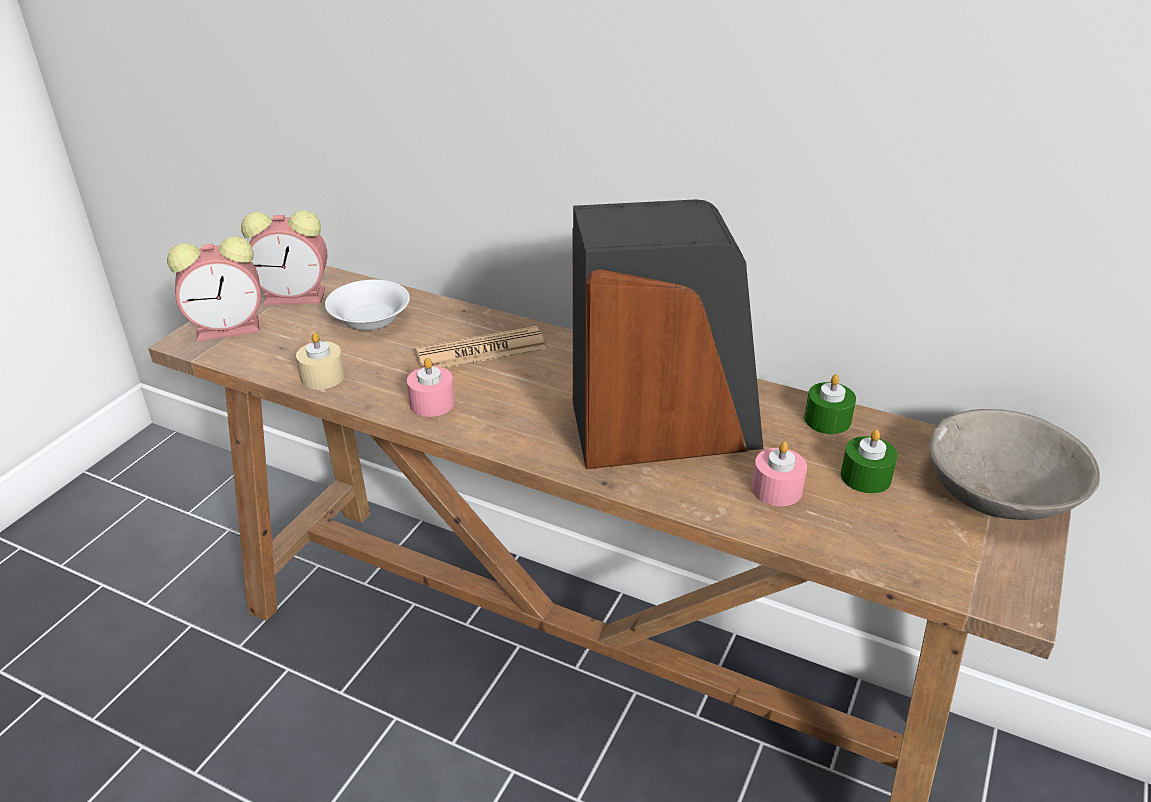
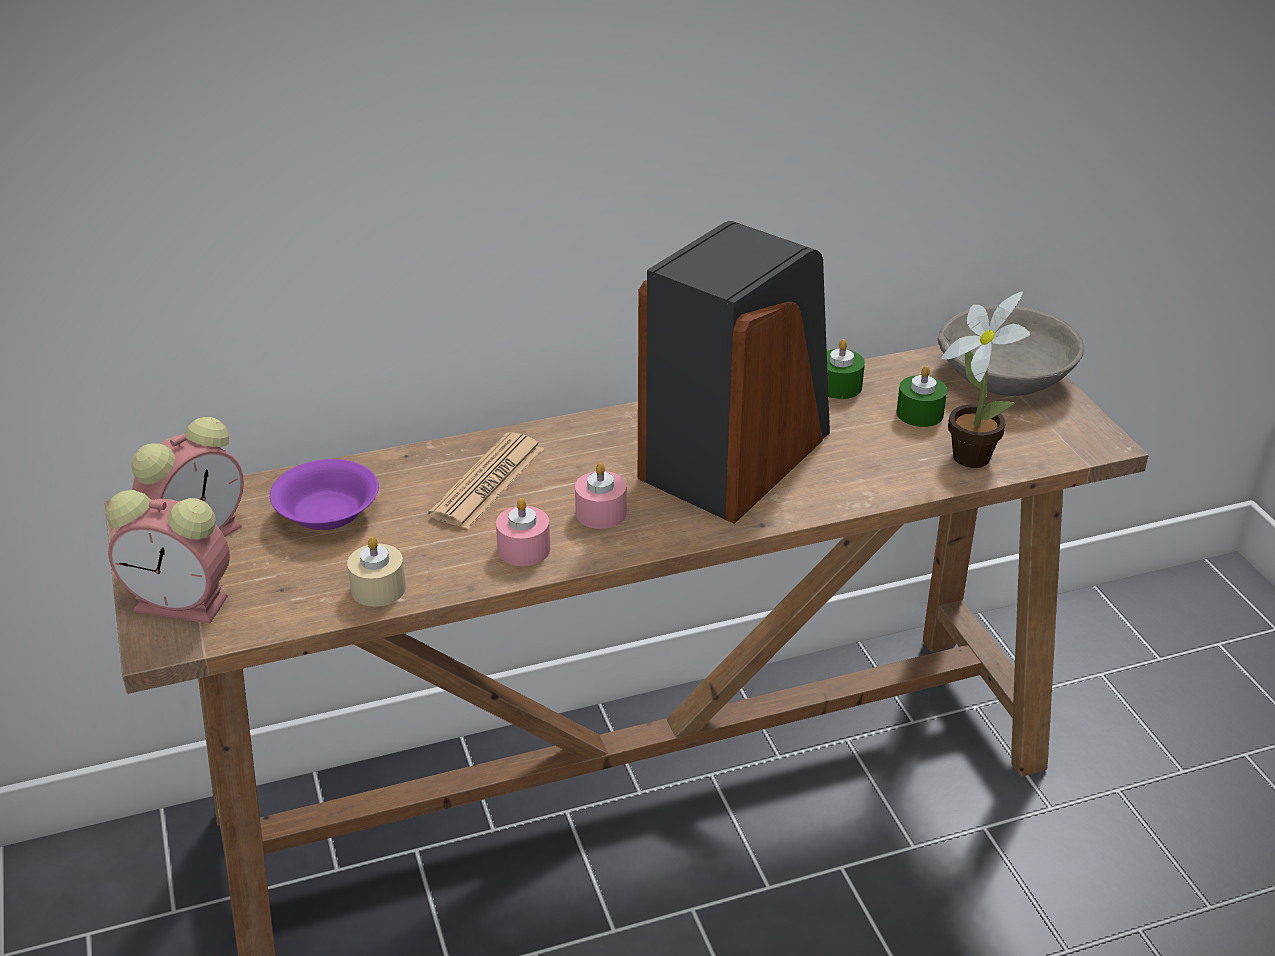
camera: 45 degrees left, 0 degrees up
(231, 327) = (185, 603): alarm clock -> alarm clock turned 75 degrees clockwise
(370, 319) = (326, 513): white bowl -> purple bowl
(777, 489) = (880, 456): pink candle -> pink candle (601, 513)
(862, 533) = (970, 453): none -> potted plant

